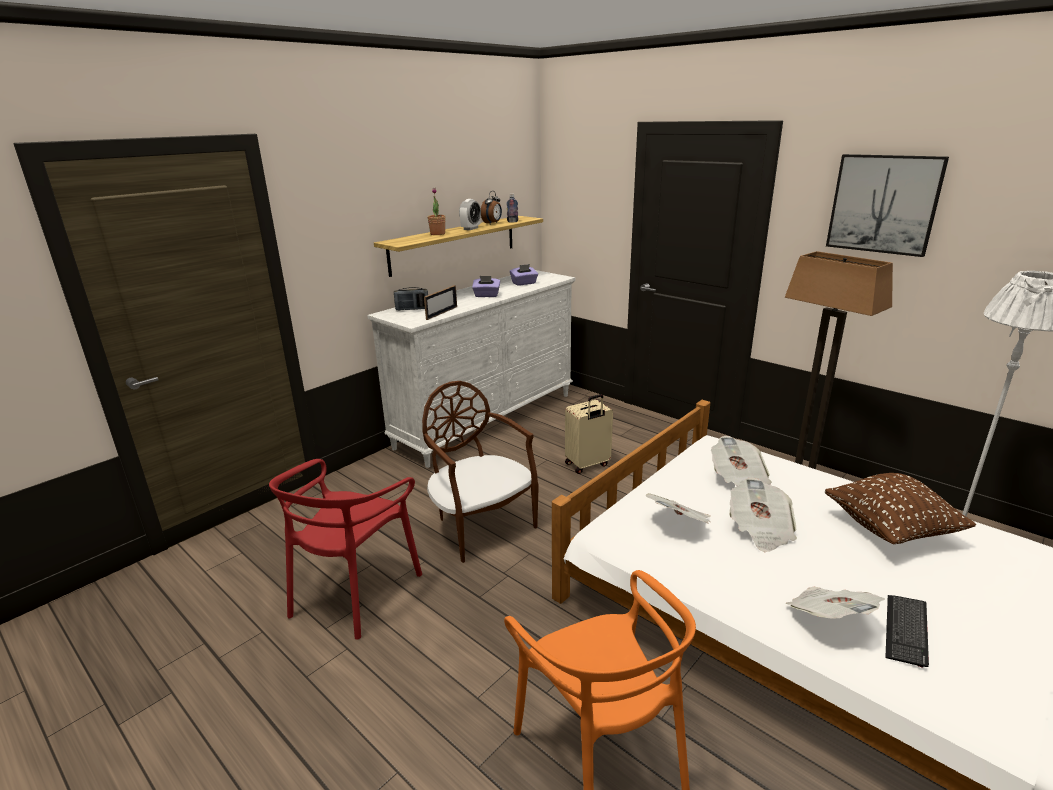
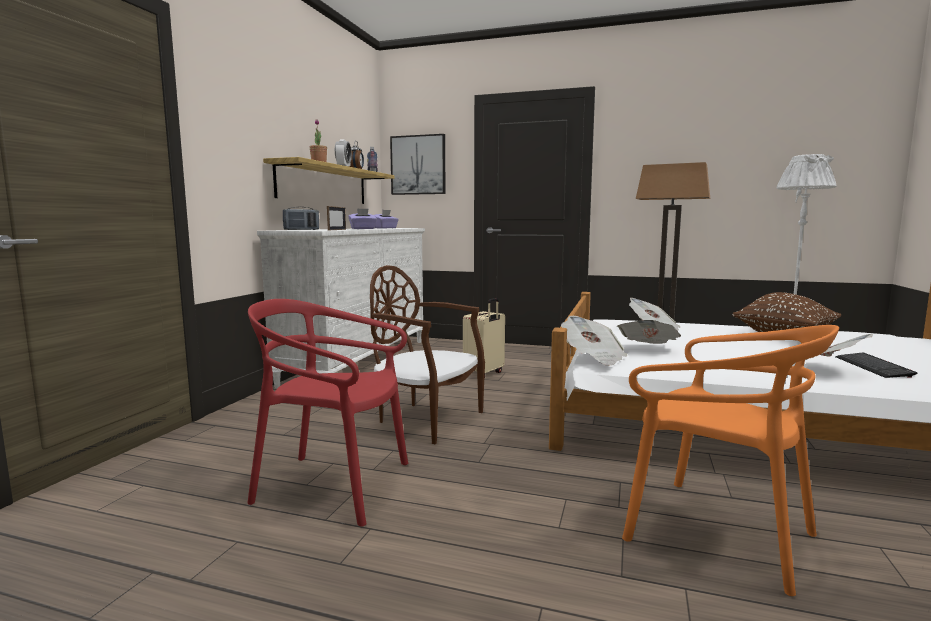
camera: 25 degrees left, 15 degrees down
(354, 592) = (333, 486): red chair -> red chair turned 105 degrees clockwise
(760, 530) = (708, 345): newspaper -> newspaper (593, 357)
(883, 204) = (677, 139): picture -> picture (418, 165)

